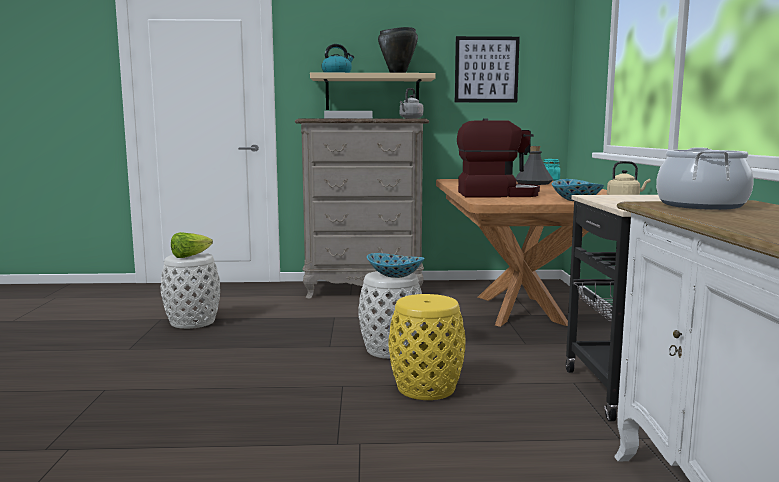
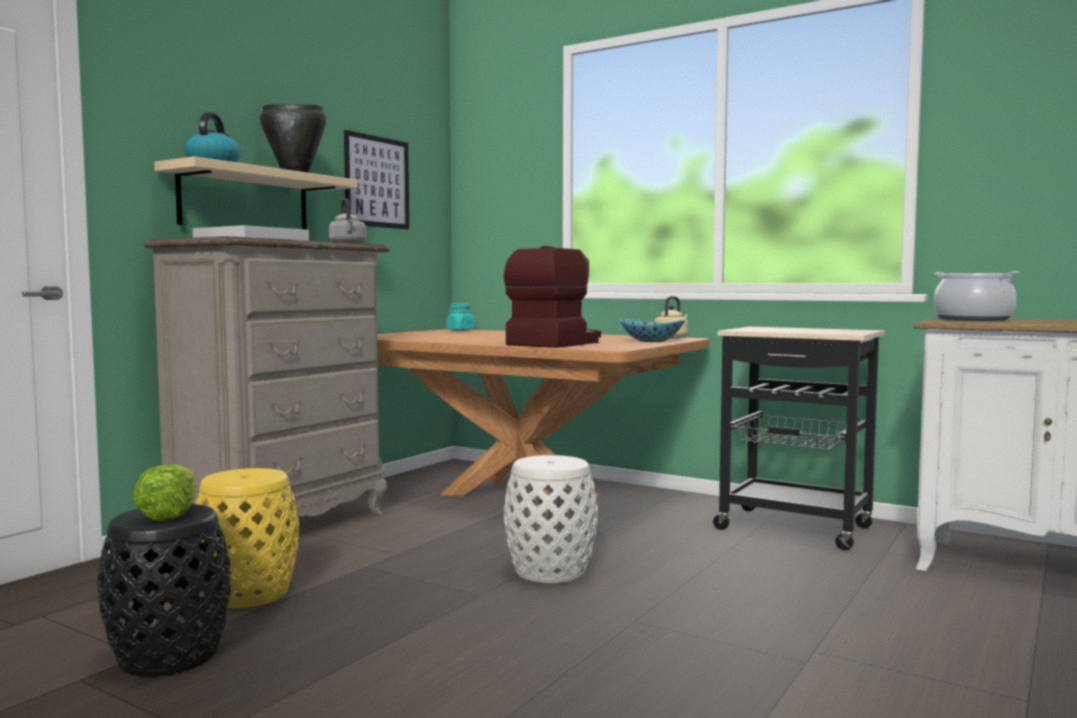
camera: 55 degrees left, 5 degrees down
(193, 322) = (169, 656): white stool -> black stool
(395, 275) = (556, 460): bowl -> none
(426, 388) = (693, 587): yellow stool -> yellow stool (248, 594)
(533, 183) = (478, 333): grey bottle -> none

